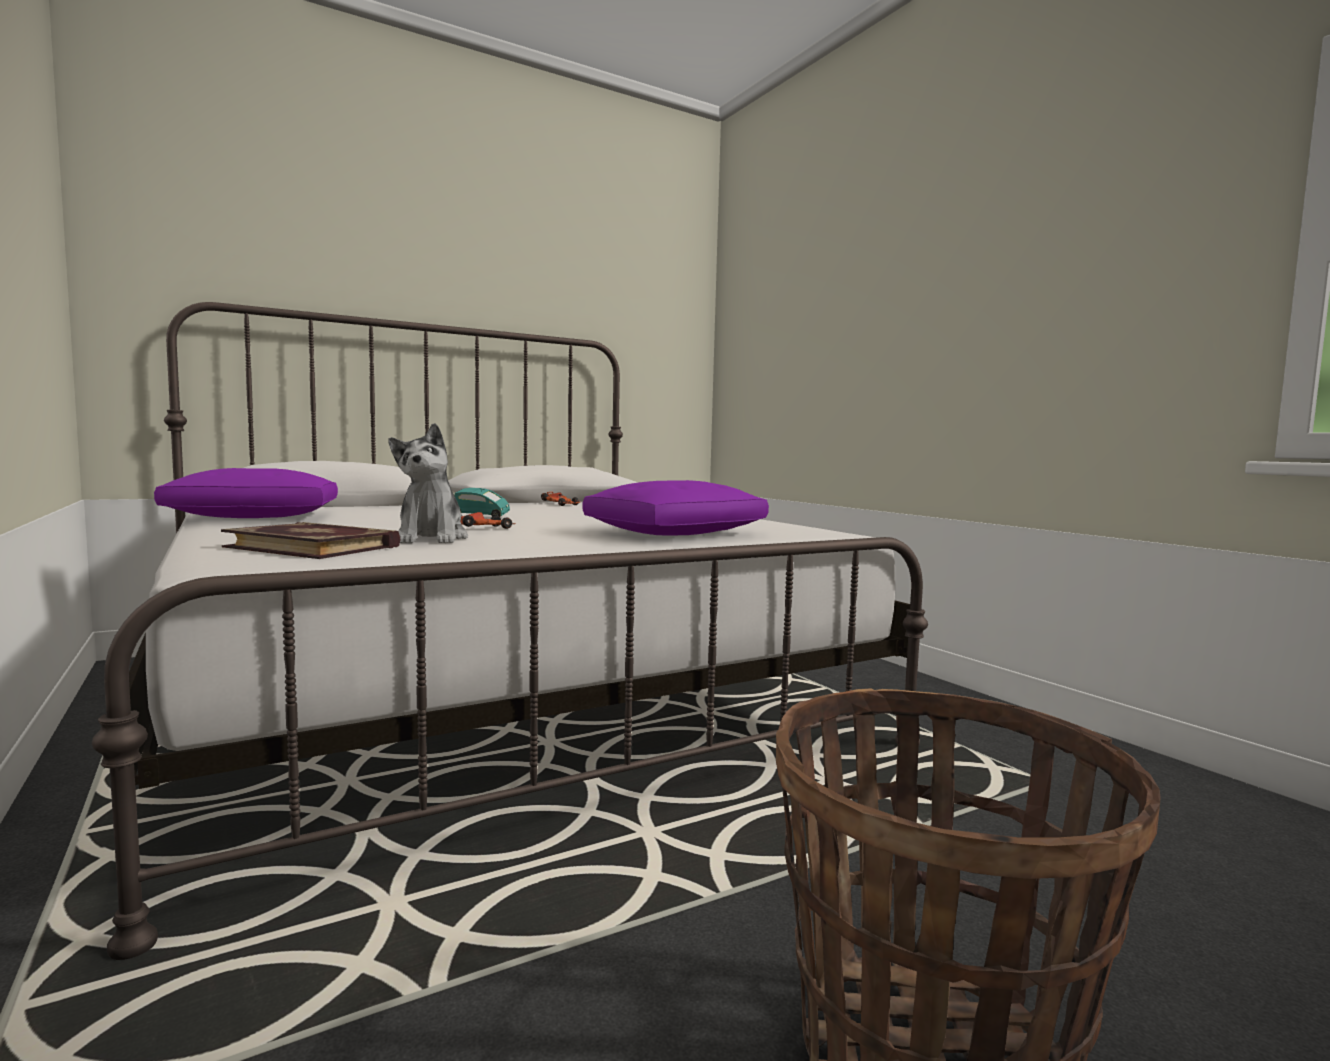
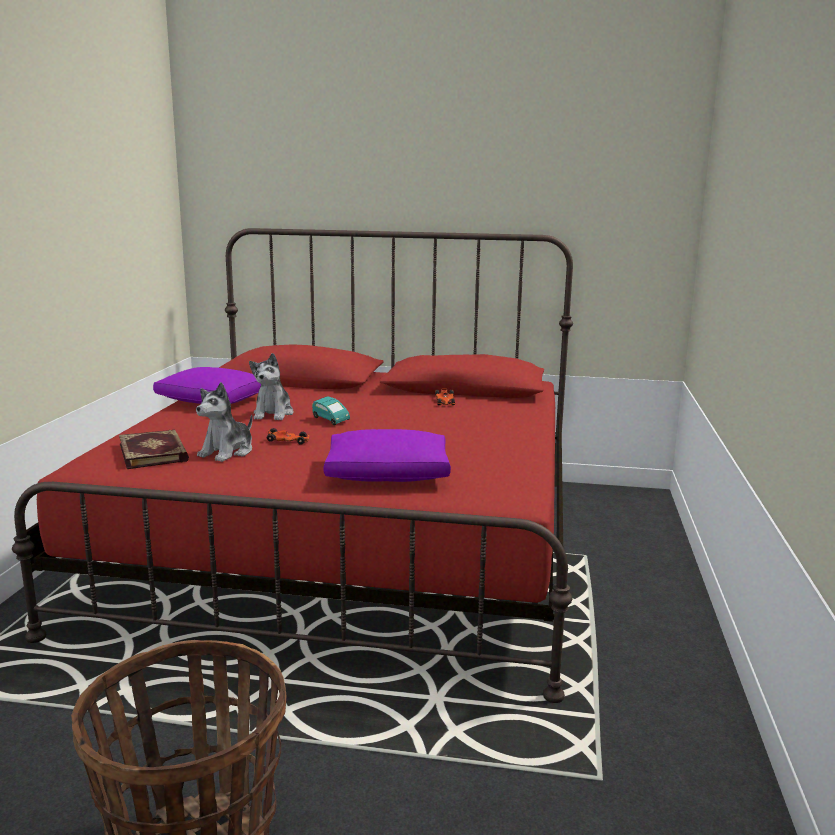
camera: 40 degrees right, 10 degrees up
(388, 518) = (273, 414): none -> plush toy
(495, 694) = (350, 546): white bed -> red bed

